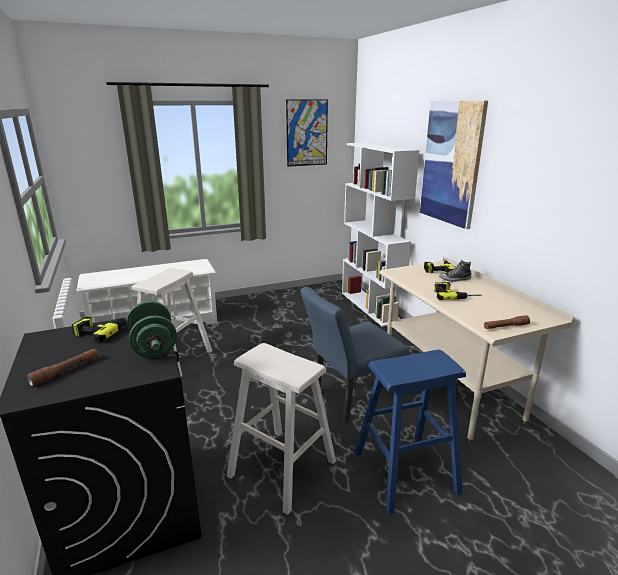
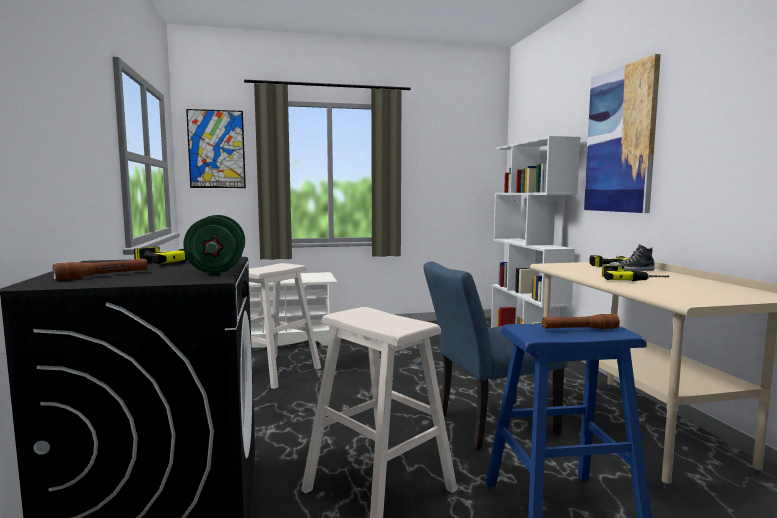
camera: 10 degrees right, 15 degrees down
(307, 133) = (452, 142): picture -> picture (216, 149)
(505, 326) = (707, 299): brown flashlight -> brown flashlight (579, 329)

